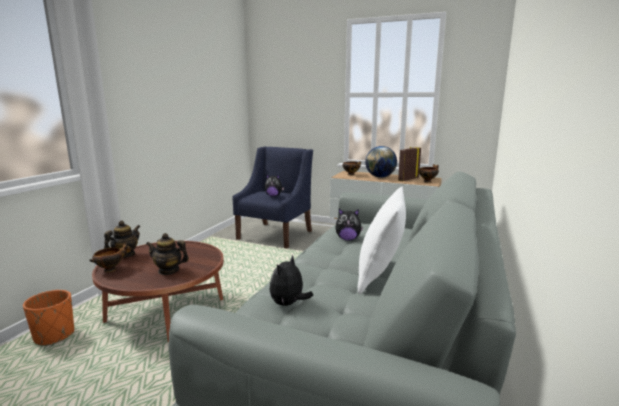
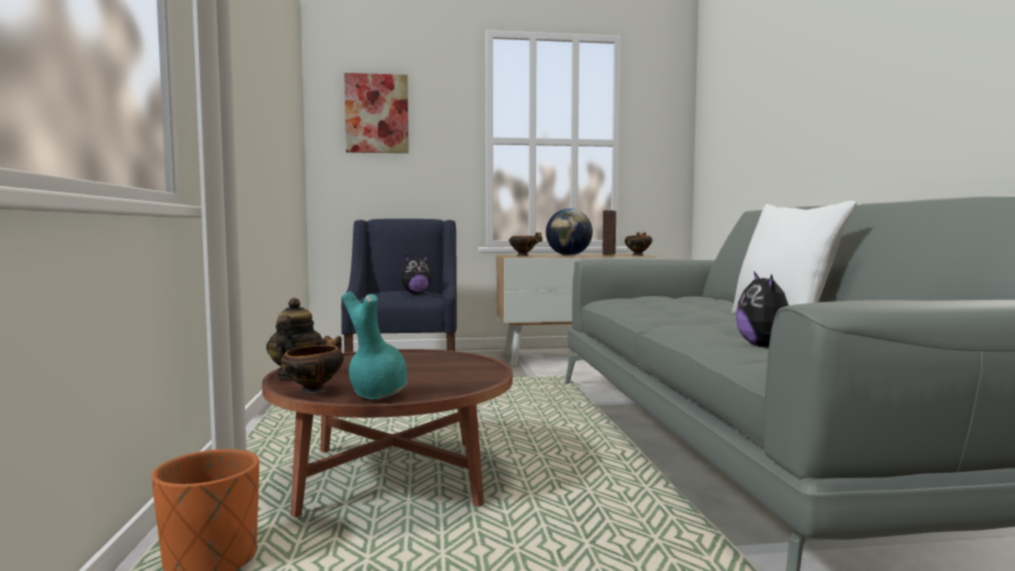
camera: 30 degrees left, 10 degrees down
(121, 279) = (376, 394): none -> turquoise vase
(168, 270) = (432, 377): teapot -> none
(282, 80) = (377, 114): none -> picture
(348, 239) = (652, 308): plush toy -> none

